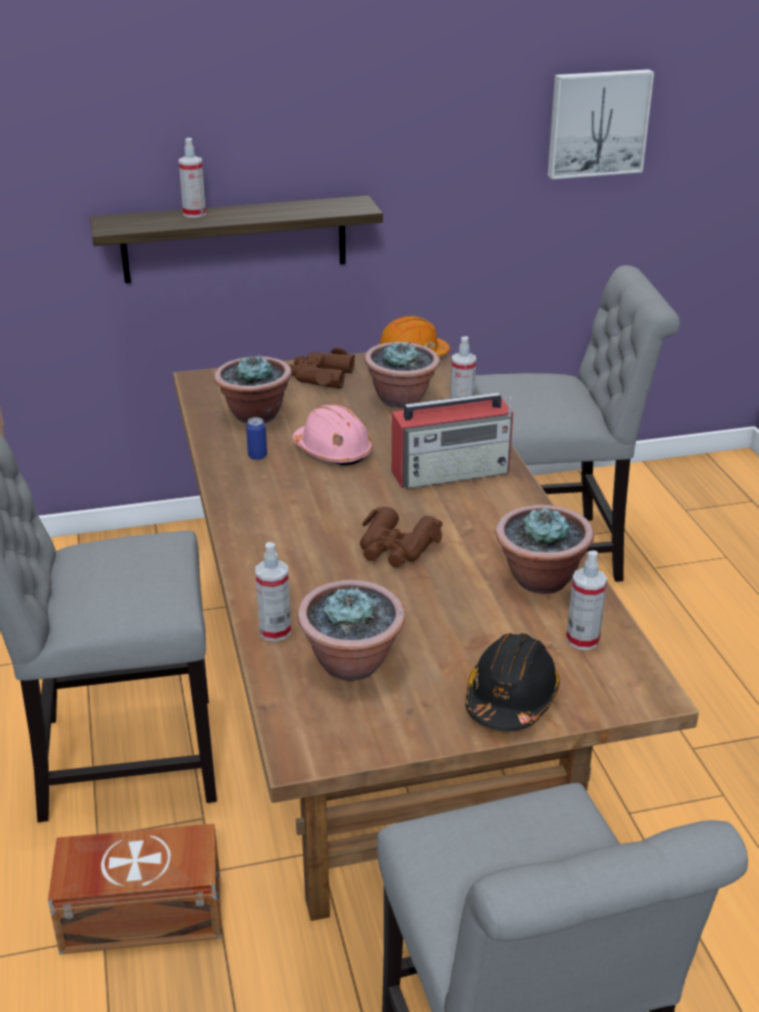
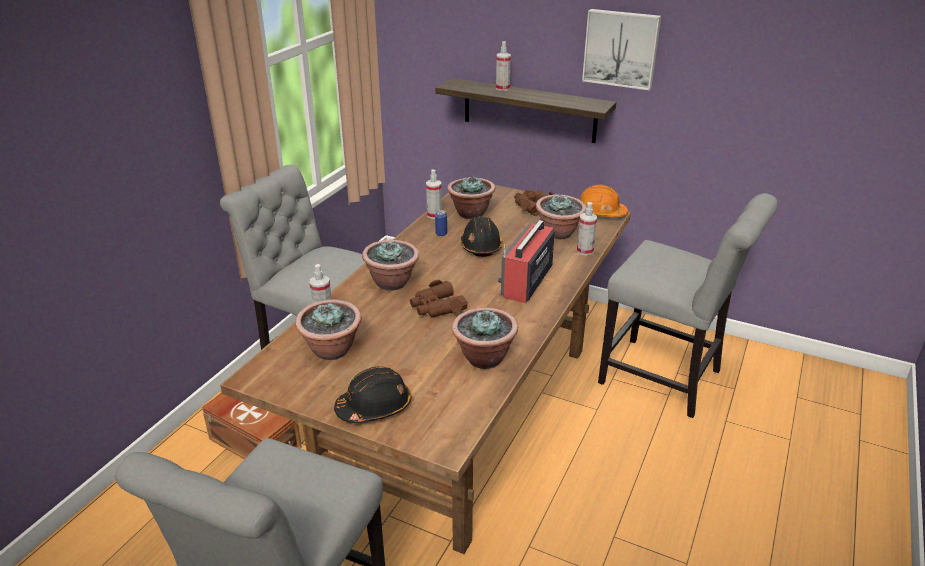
camera: 40 degrees right, 0 degrees up
(292, 544) = (392, 282): none -> potted plant
(333, 451) = (481, 246): pink hard hat -> black hard hat
(452, 472) = (526, 282): radio -> radio turned 90 degrees clockwise
(582, 640) = (456, 399): spray bottle -> spray bottle (434, 215)
(597, 123) = (797, 85): picture -> picture (621, 48)

